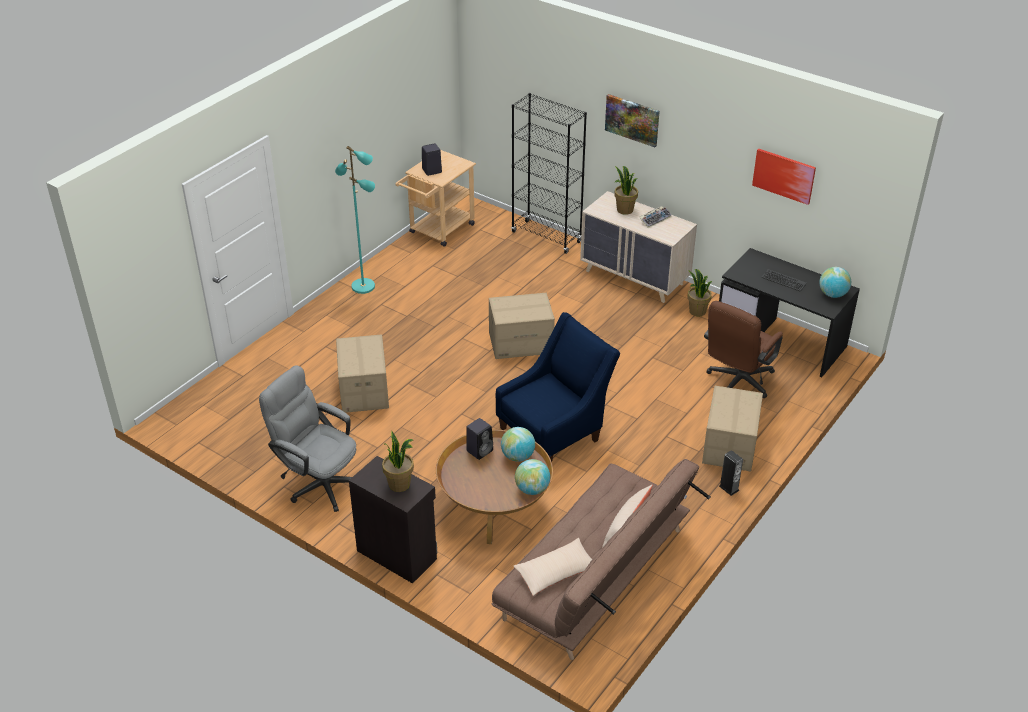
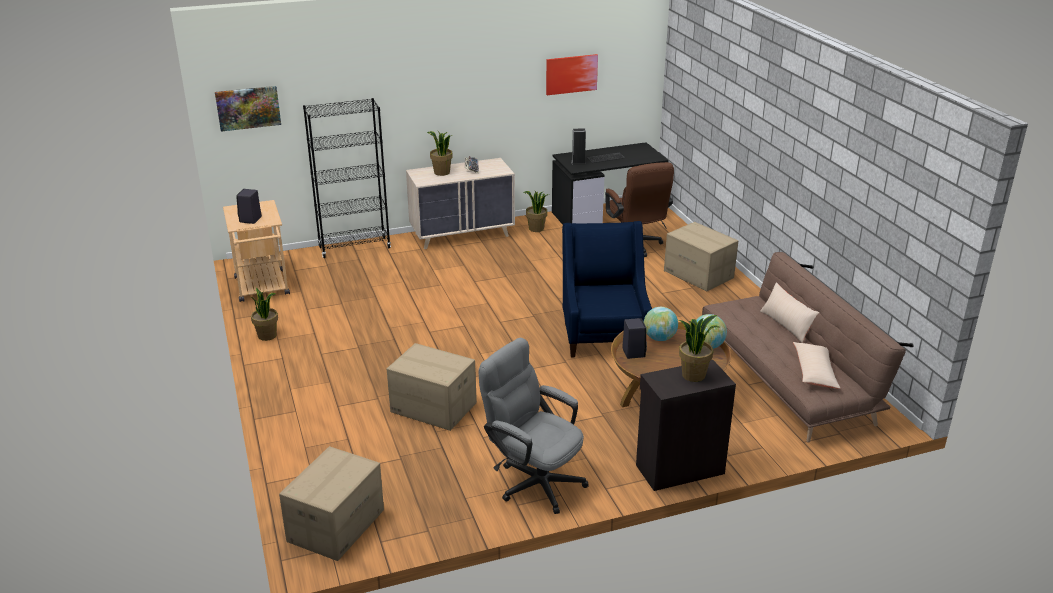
camera: 55 degrees left, 10 degrees down
(318, 482) = (533, 480): grey office chair -> grey office chair turned 60 degrees clockwise
(363, 286) = (279, 353): turquoise floor lamp -> none
(380, 268) = (267, 335): none -> potted plant
(521, 342) = (473, 308): cardboard box -> cardboard box (335, 525)
(632, 120) = (422, 85): picture -> picture (248, 108)
(728, 488) = (743, 292): speaker -> speaker (578, 162)
(832, 294) = (642, 151): globe -> none

